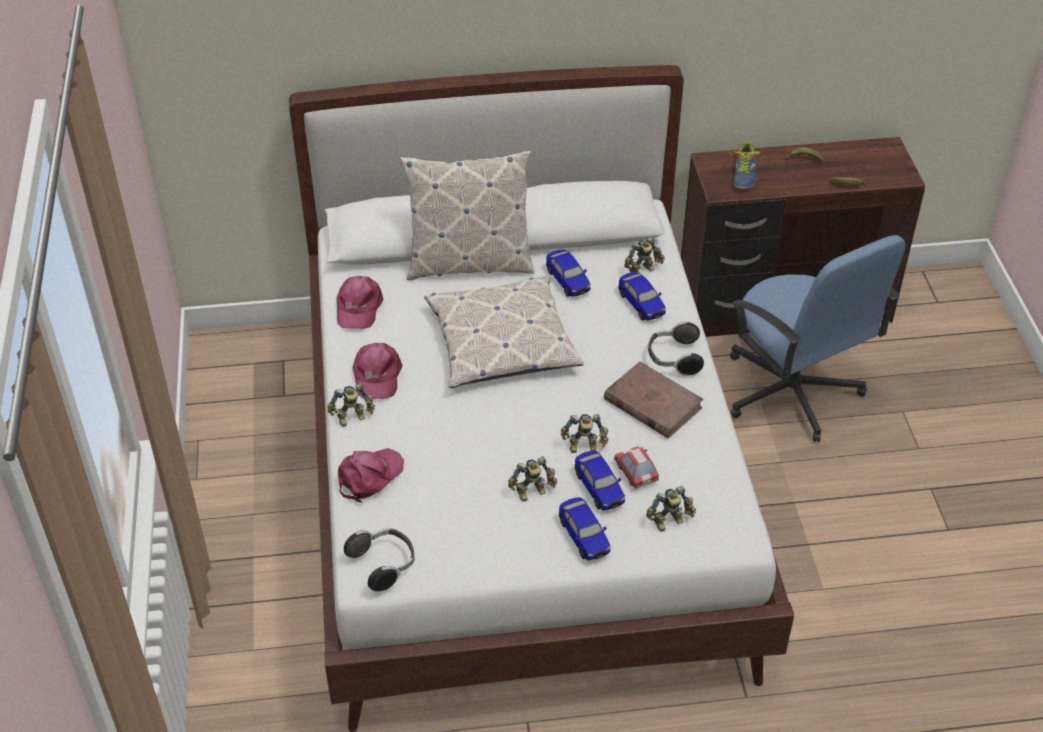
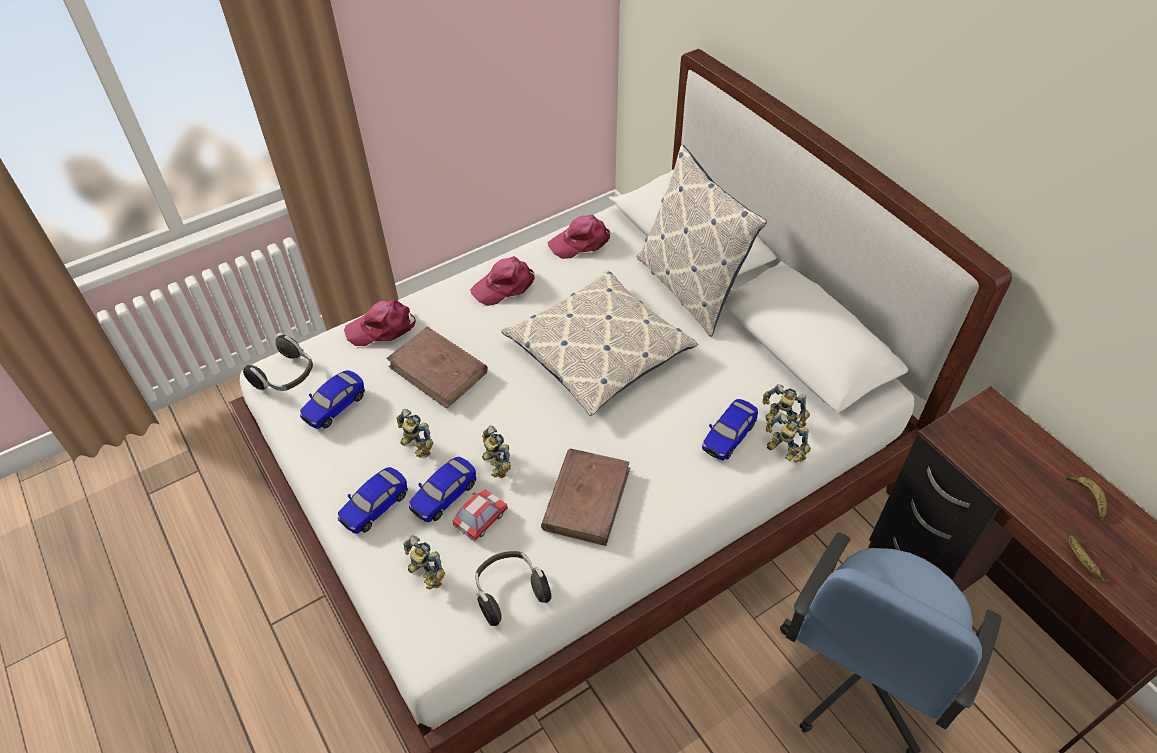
camera: 65 degrees right, 5 degrees up
(353, 419) = (445, 292): toy robot -> toy robot (782, 451)
(369, 476) = (382, 328): pink cap -> pink cap turned 150 degrees clockwise
(455, 450) = (438, 370): none -> brown book
(568, 281) = (719, 366): toy car -> toy car (335, 407)
(674, 359) = (665, 494): headphones -> headphones (510, 592)
(742, 174) = (998, 445): shoe -> none

